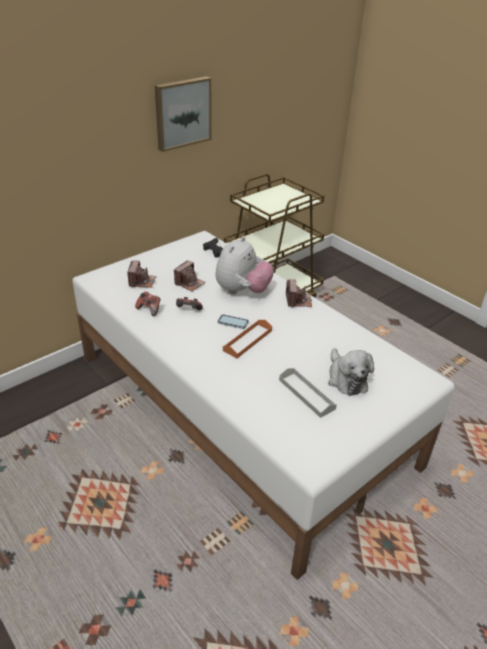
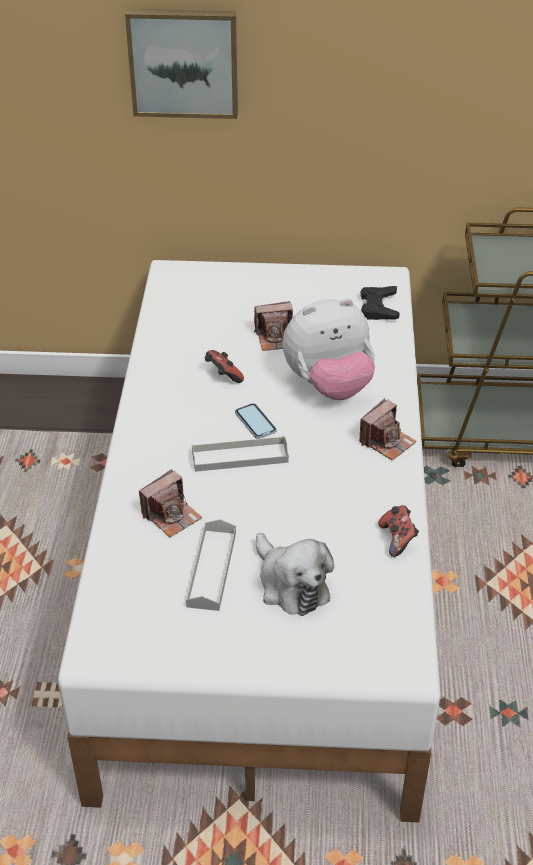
camera: 45 degrees right, 5 degrees up
(142, 282) = (221, 305): camera -> camera (171, 515)
(149, 309) = (180, 349): game controller -> game controller (397, 539)
(182, 113) = (390, 62): picture -> picture (183, 62)
(247, 340) = (240, 457): orange tray -> grey tray
(346, 378) = (291, 584): plush toy -> plush toy turned 60 degrees counterclockwise

